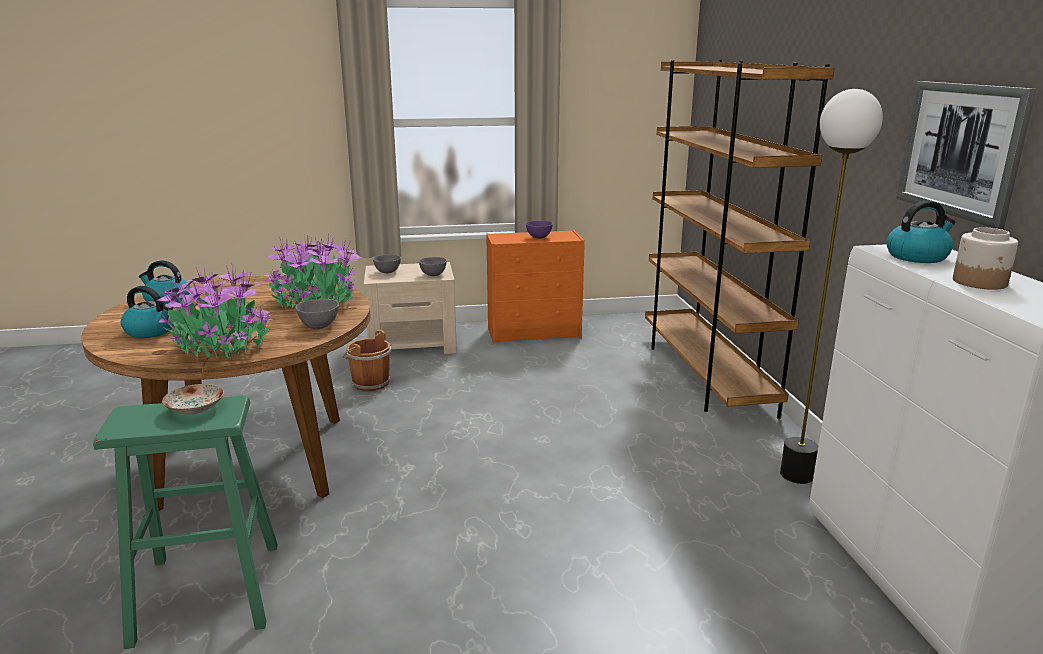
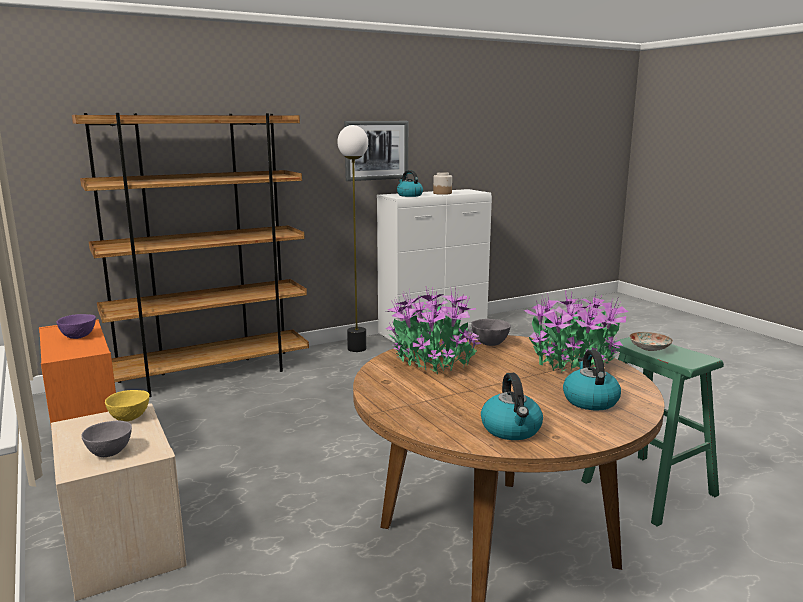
camera: 110 degrees left, 5 degrees down
(369, 383) = (274, 536): brown bucket -> none
(433, 275) = (130, 418): grey bowl -> yellow bowl

